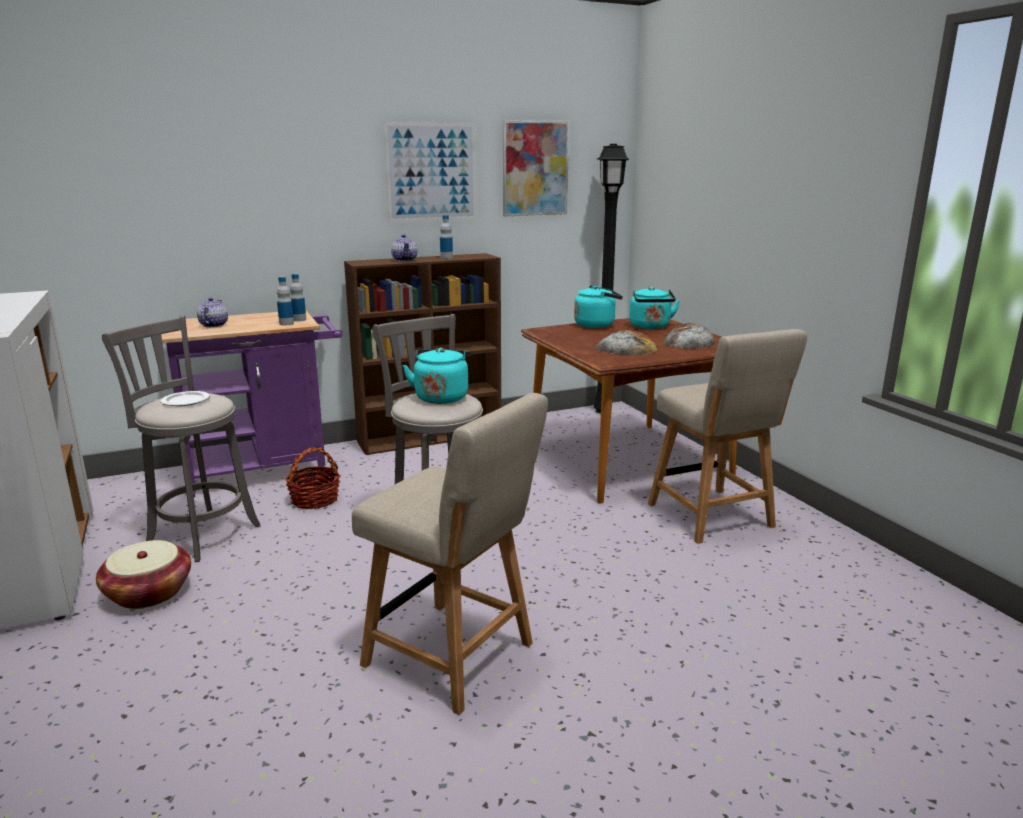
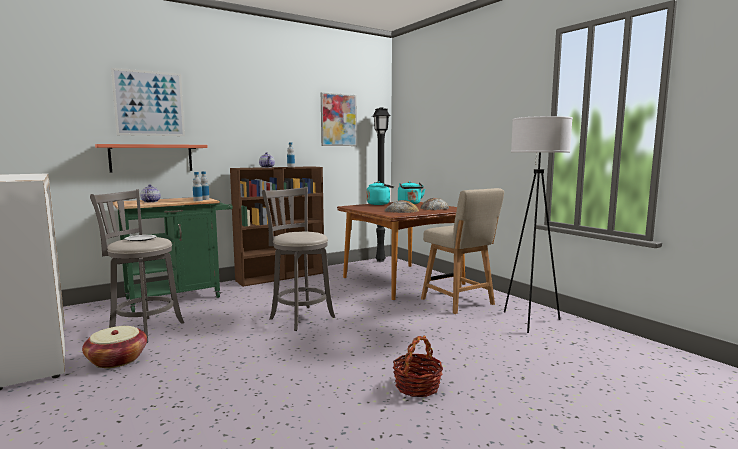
camera: 10 degrees left, 10 degrees down
(216, 248) = (151, 158): none -> shelf
(266, 470) = (179, 297): purple cart -> green cart
(314, 499) = (216, 308): basket -> basket (417, 386)
(431, 172) = (281, 119): picture -> picture (149, 103)
(441, 397) = (303, 233): turquoise kettle -> none
(455, 657) = (330, 374): beige chair -> none
(828, 572) = (530, 321): none -> white floor lamp

